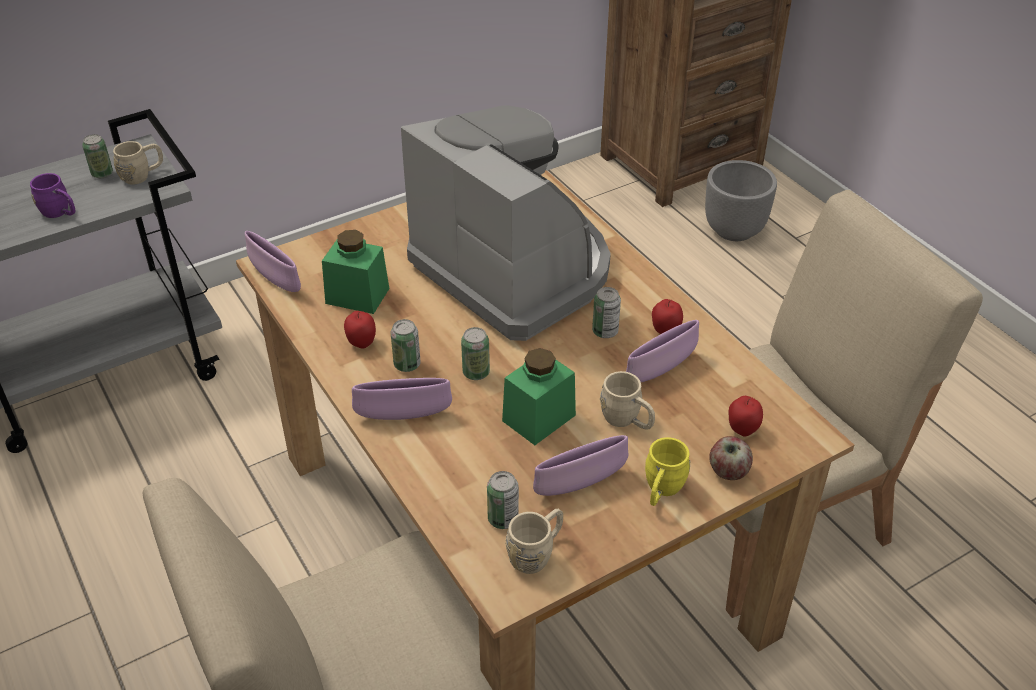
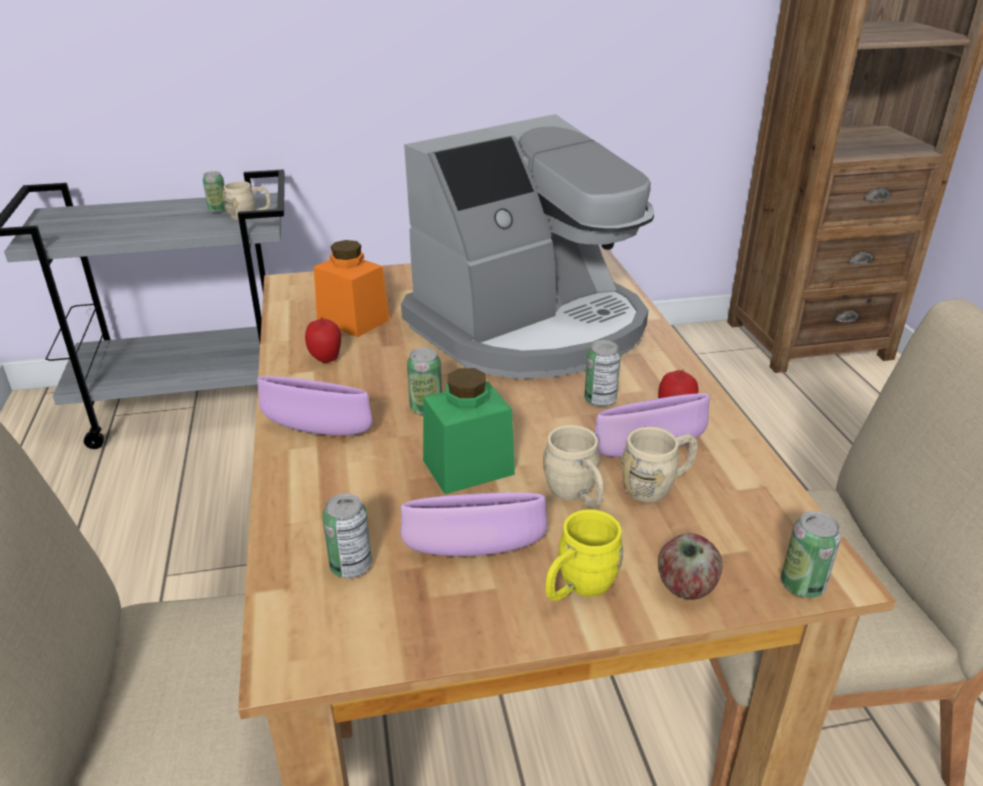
camera: 20 degrees right, 10 degrees down
(60, 213) = (161, 229): purple mug -> none
(275, 279) = (286, 294): purple bowl -> none
(357, 296) = (353, 320): green jar -> orange jar
(407, 364) = (357, 385): can -> can (802, 585)
(515, 269) = (531, 327): coffee machine -> coffee machine turned 75 degrees clockwise
(537, 553) = (365, 620): beige mug -> beige mug (657, 486)
(735, 230) = (847, 406): grey planter -> none
(742, 430) = (729, 541): apple -> none

